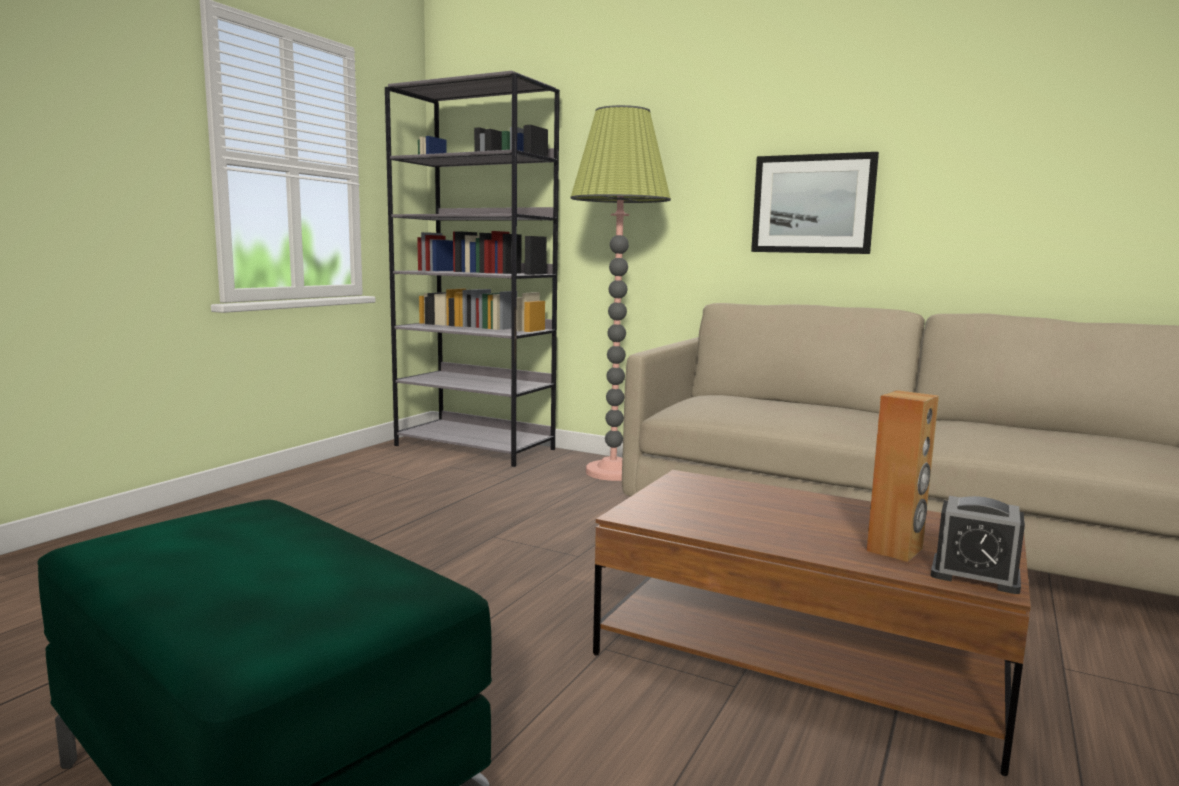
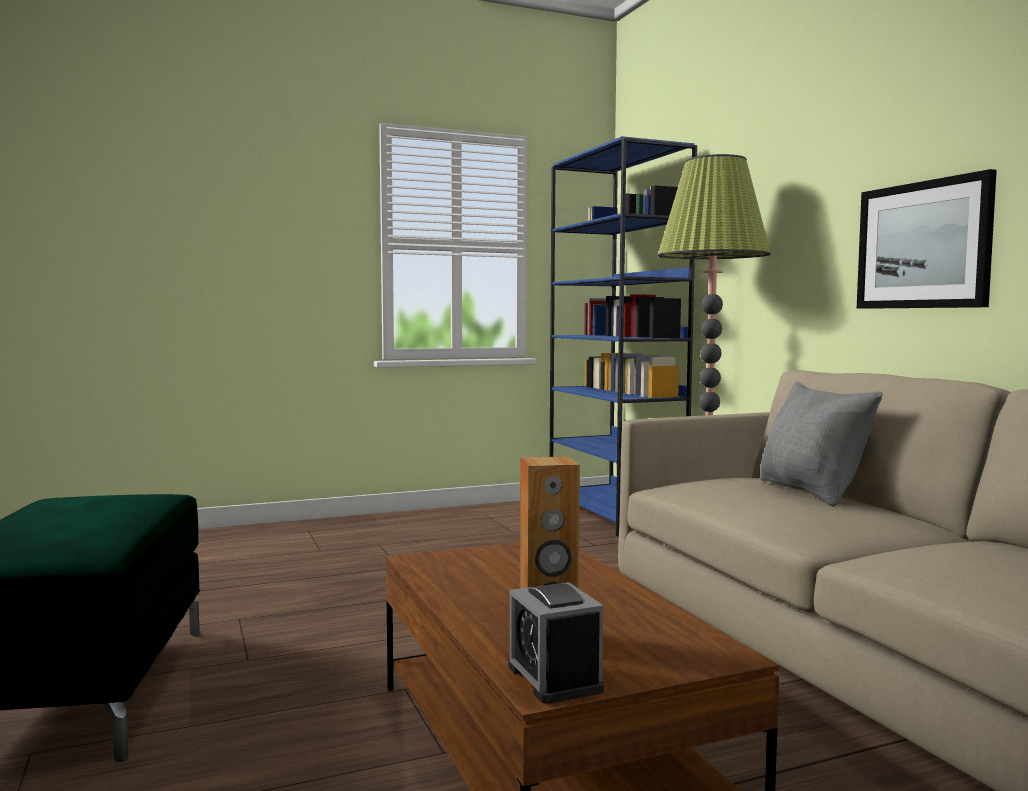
camera: 40 degrees right, 5 degrees down
(475, 447) = (615, 514): grey bookcase -> blue bookcase
(783, 401) = (811, 492): none -> grey pillow

